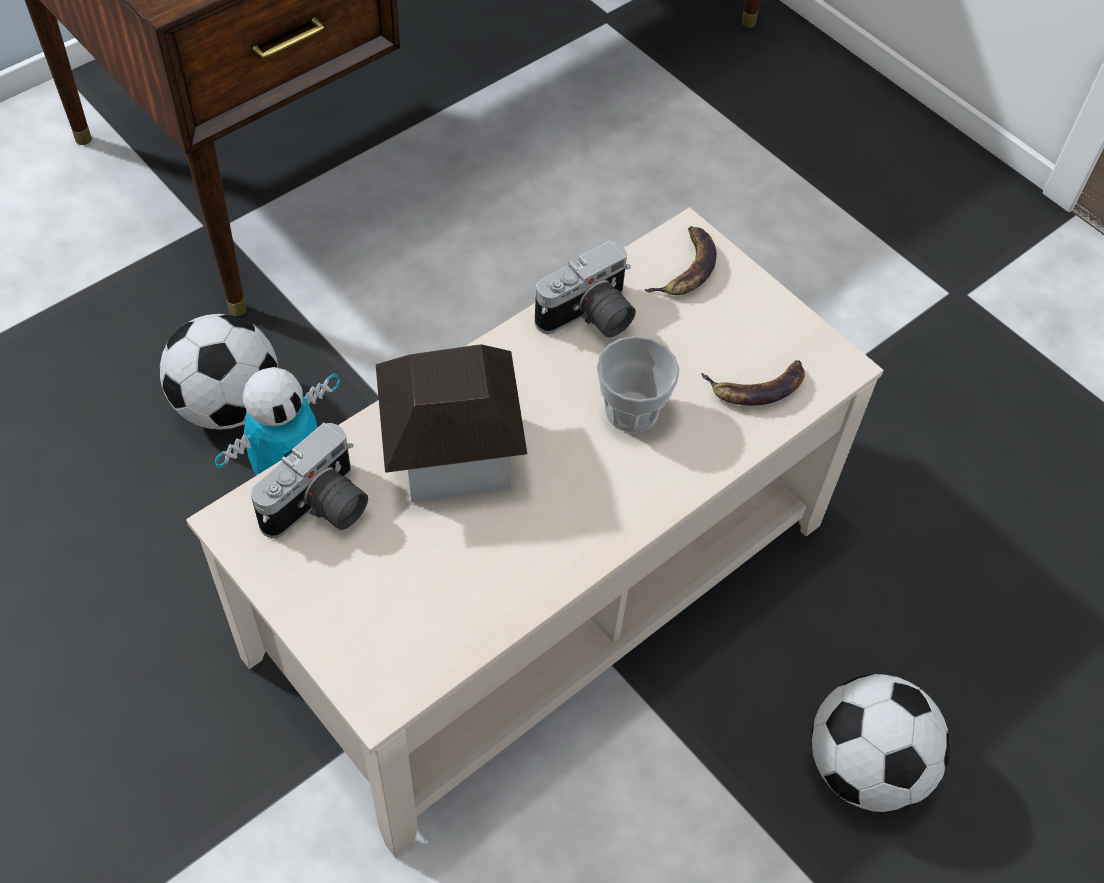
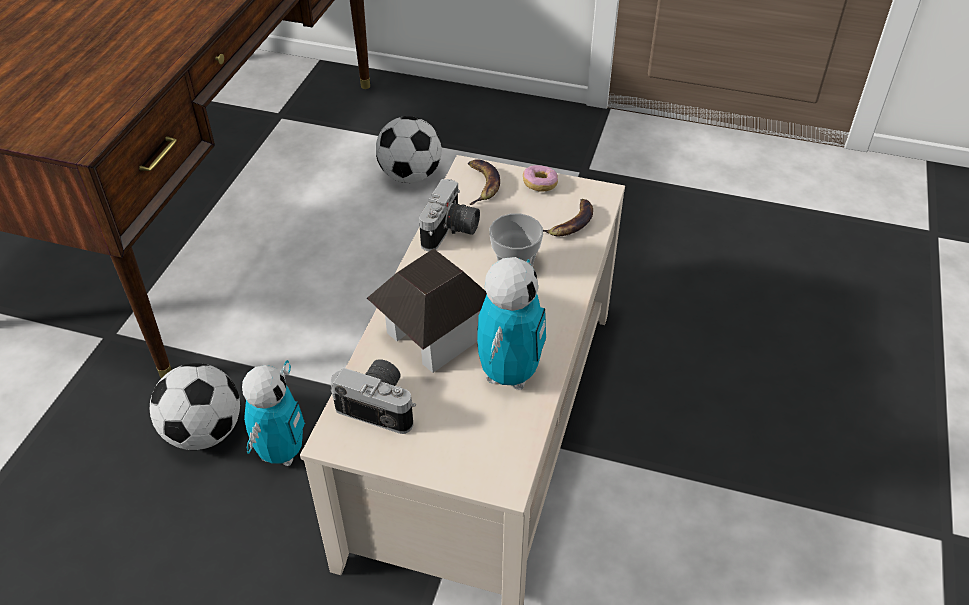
camera: 30 degrees left, 10 degrees down
(320, 509) = (381, 405): camera -> camera turned 75 degrees counterclockwise
(500, 558) = (509, 374): none -> toy robot
(763, 308) = (540, 184): none -> donut
(864, 766) = (726, 421): football -> football (410, 175)

